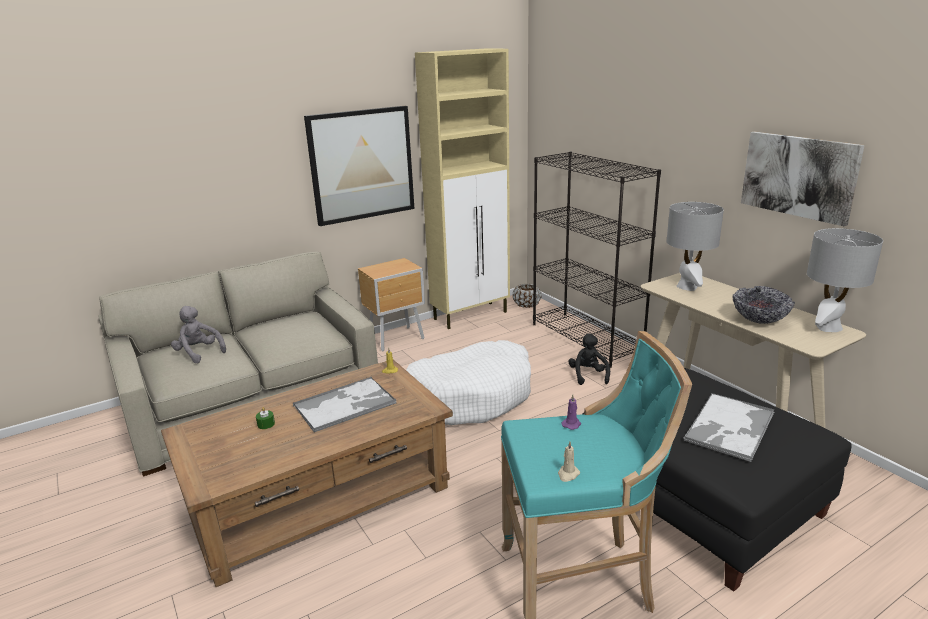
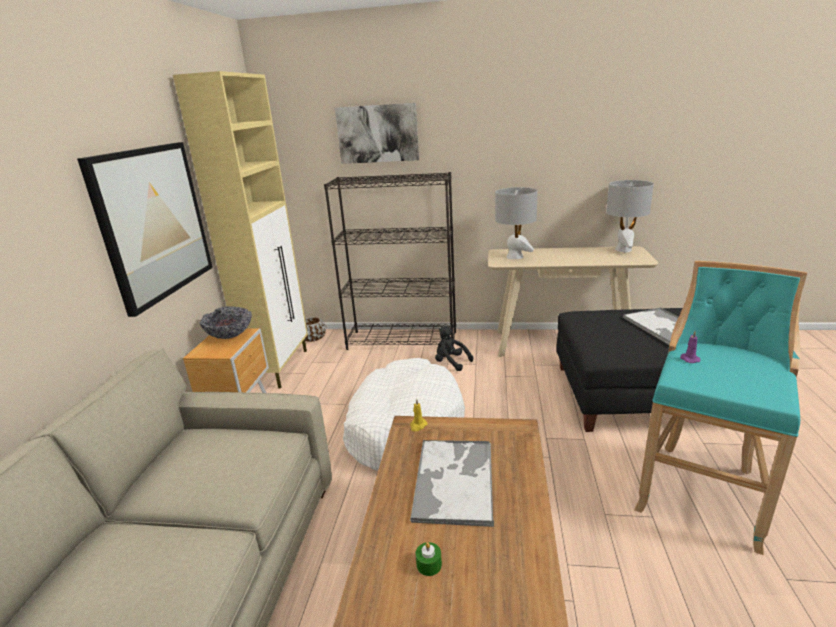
camera: 50 degrees left, 0 degrees up
(199, 353) = (120, 575): grey plush toy -> none
(568, 474) = (772, 387): beige candle -> none
(759, 320) = (593, 259): bowl -> bowl (230, 336)
(799, 176) = (573, 152): picture -> picture (378, 133)

